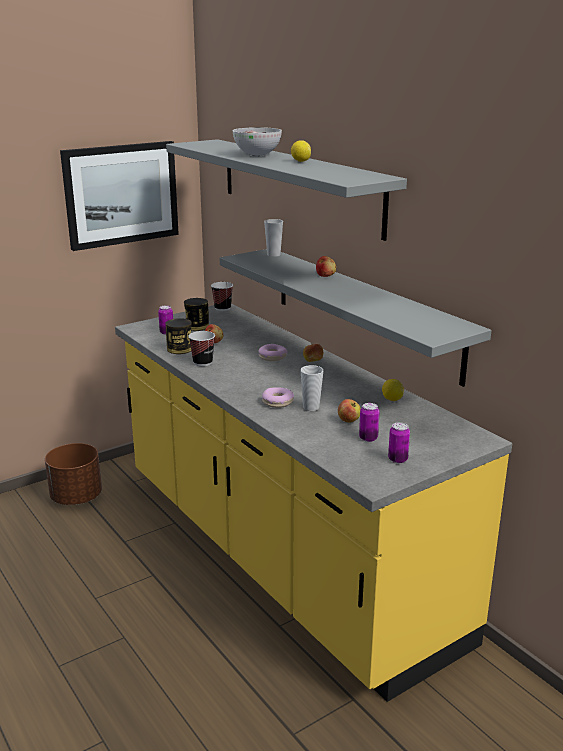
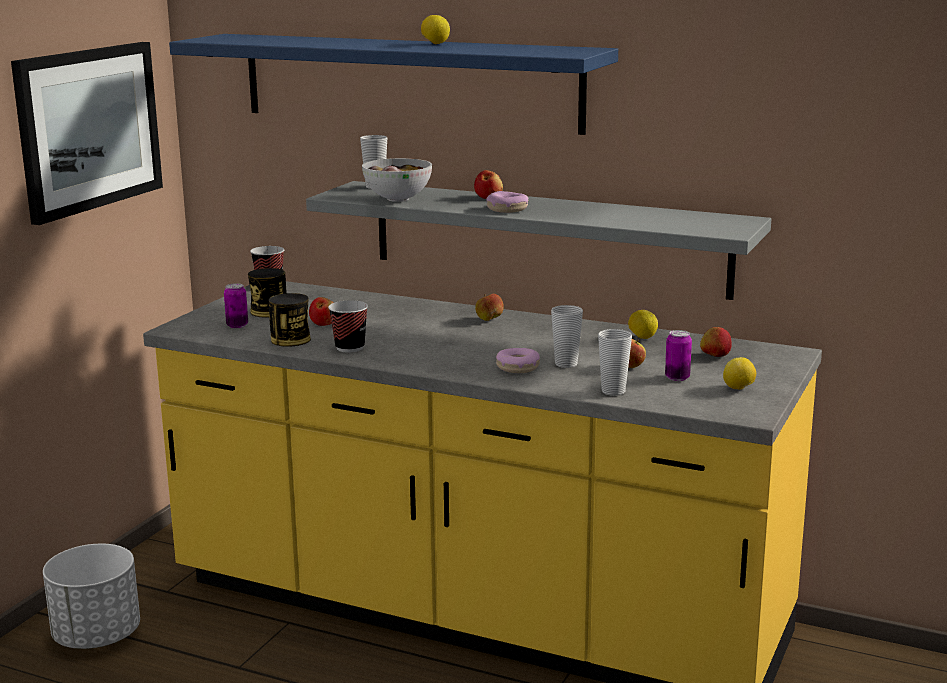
camera: 30 degrees left, 5 degrees down
(76, 497) = (96, 636): brown planter -> white planter
(257, 155) = (355, 43): bowl -> bowl (398, 199)
(272, 357) = (431, 325): donut -> donut (507, 209)
(298, 185) = (408, 82): grey shelf -> blue shelf
(309, 437) = (613, 391): none -> cup
(398, 459) = (738, 389): can -> lemon
(422, 427) = (715, 355): none -> apple

